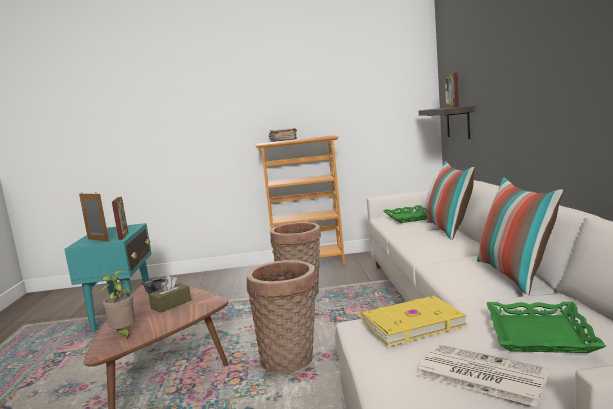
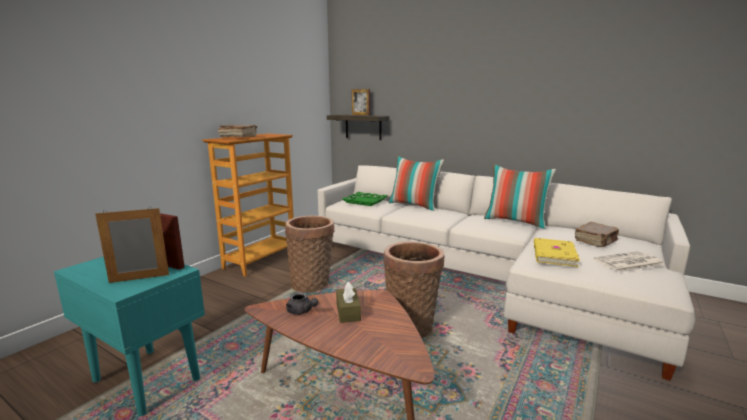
camera: 55 degrees left, 5 degrees up
(124, 334) = (387, 348): potted plant -> none
(540, 334) = (596, 241): green tray -> brown book

